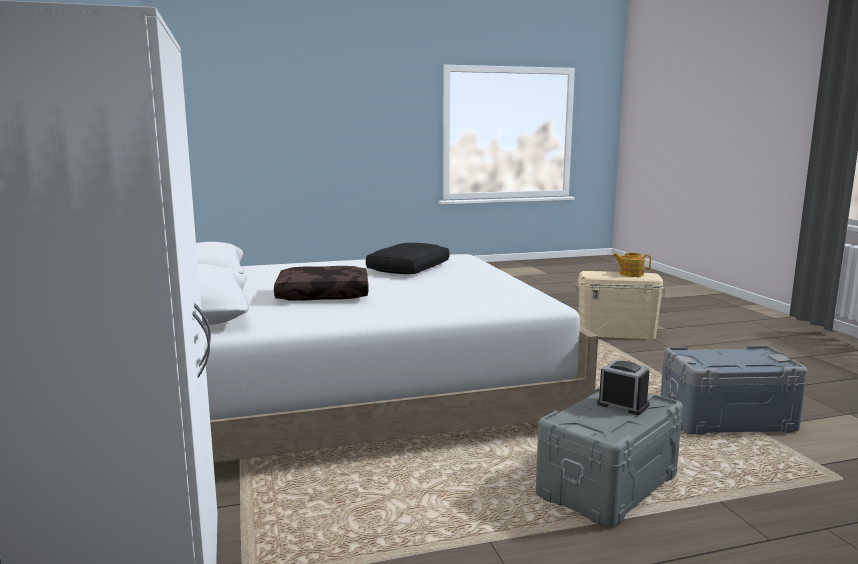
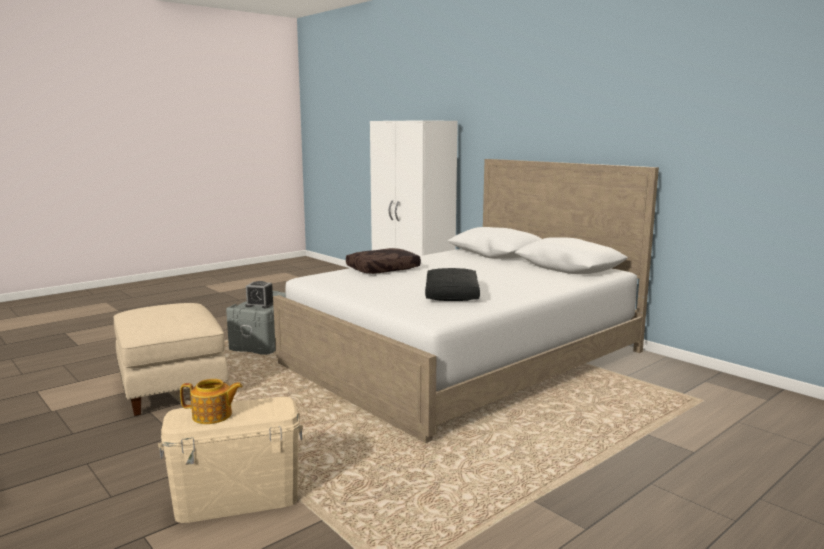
camera: 155 degrees right, 0 degrees up
(324, 295) = (459, 267): brown pillow -> brown pillow (383, 269)
(727, 419) = (170, 387): grey storage box -> beige ottoman

